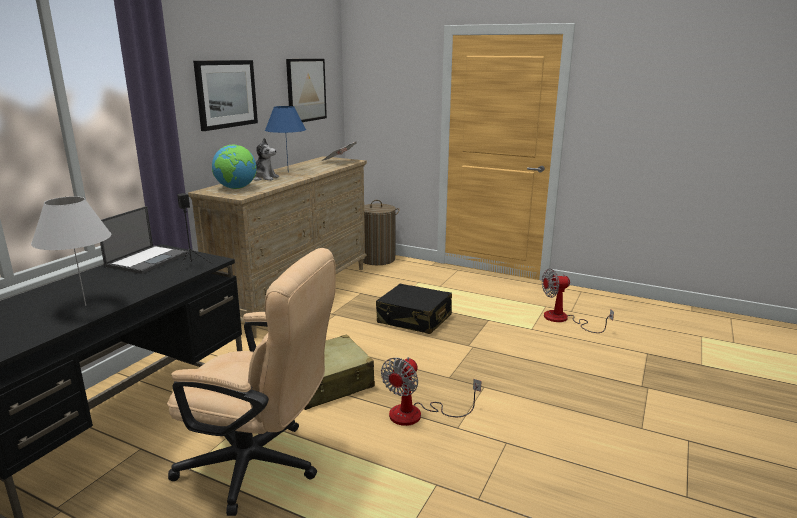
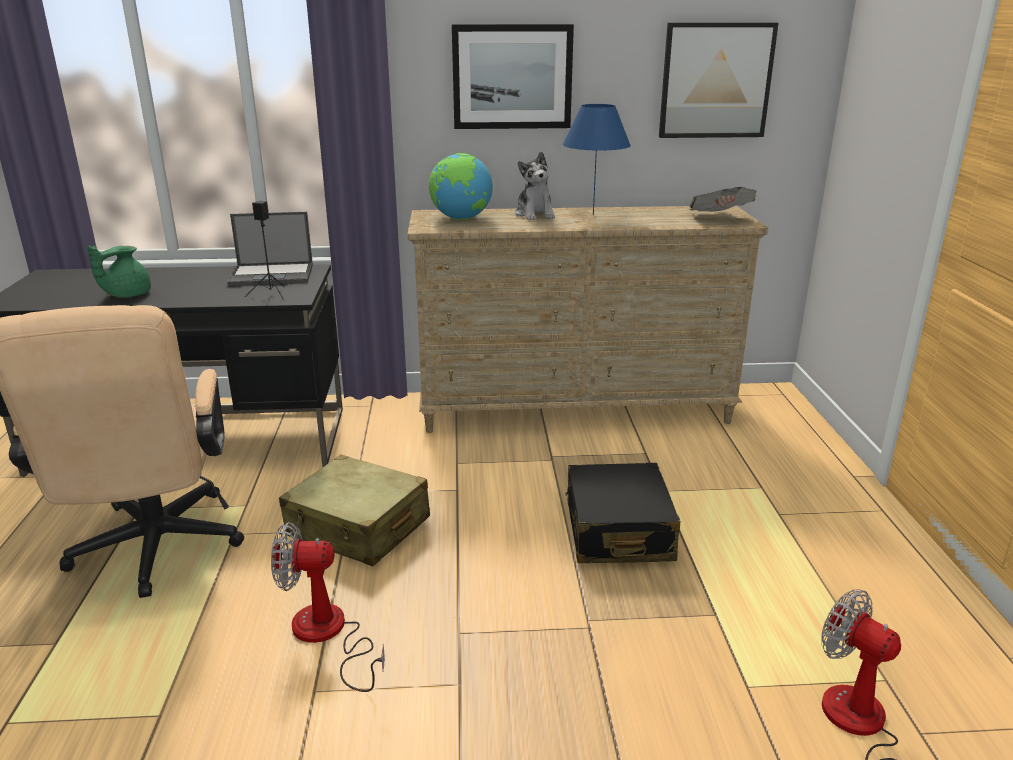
camera: 60 degrees right, 5 degrees up
(85, 306) = (126, 295): white table lamp -> green teapot
(377, 259) = (788, 421): laundry basket -> none

